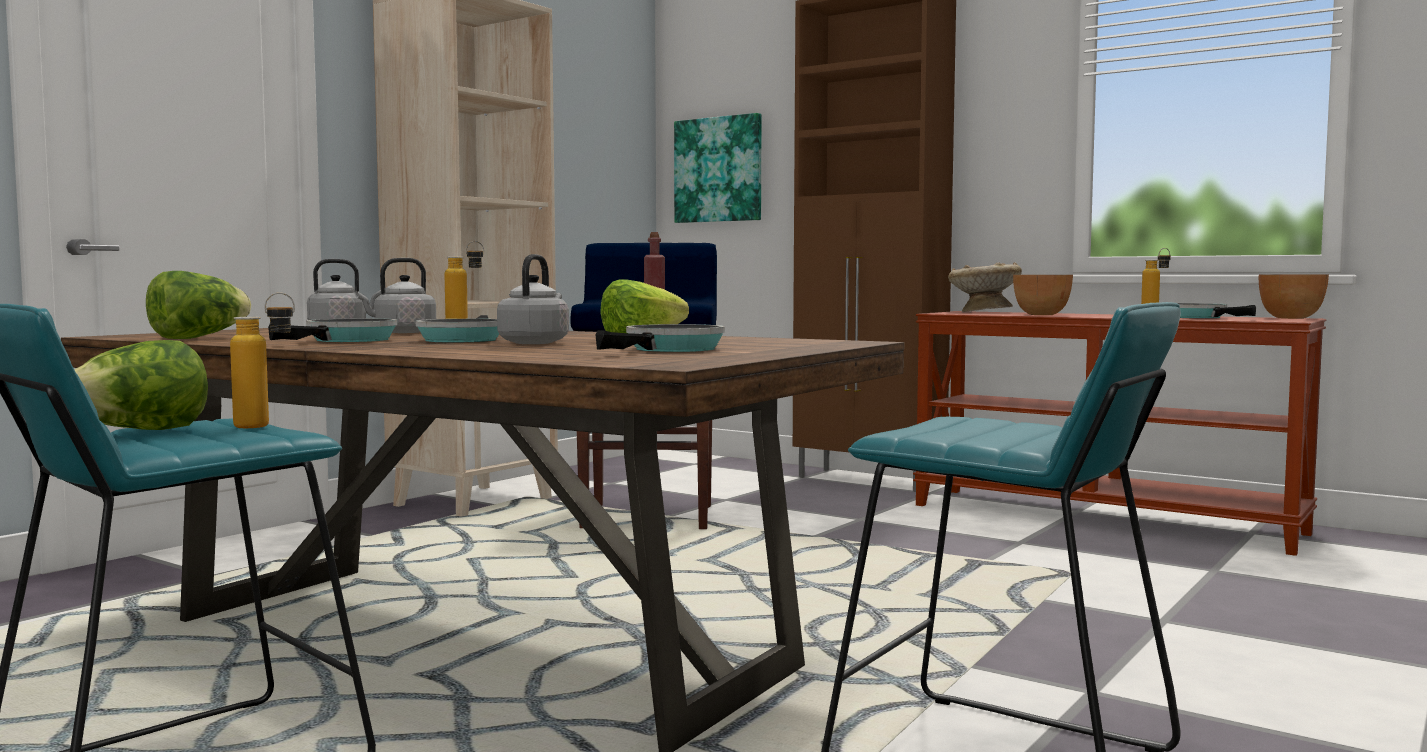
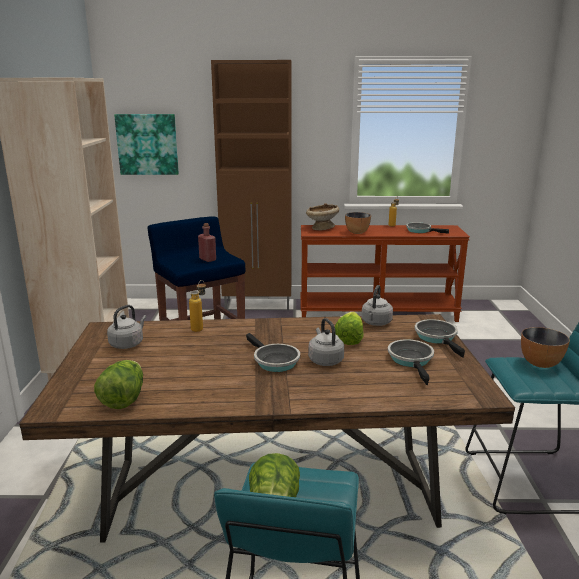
camera: 35 degrees left, 15 degrees up
(266, 425) = (306, 473): bottle -> none
(347, 340) = (225, 381): frying pan -> frying pan (437, 338)
(401, 332) = (192, 347): grey kettle -> grey kettle (376, 323)
(1290, 318) = (449, 227): bowl -> bowl (540, 363)

